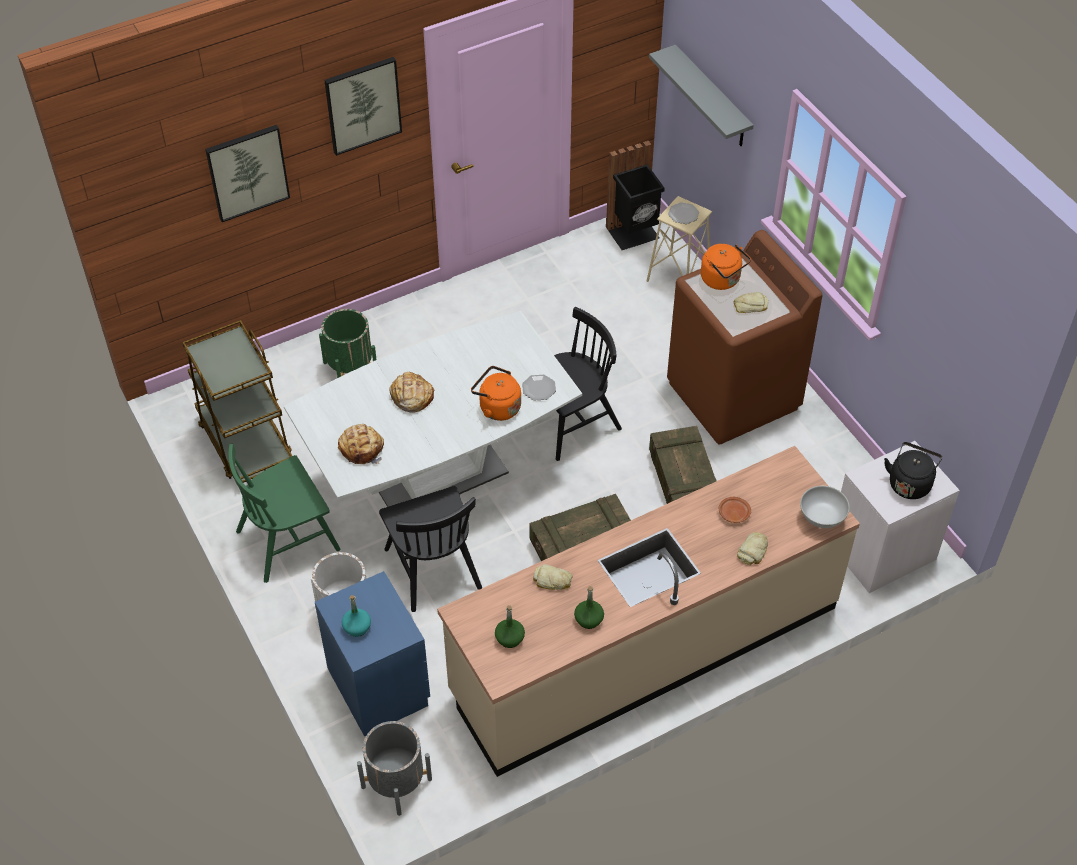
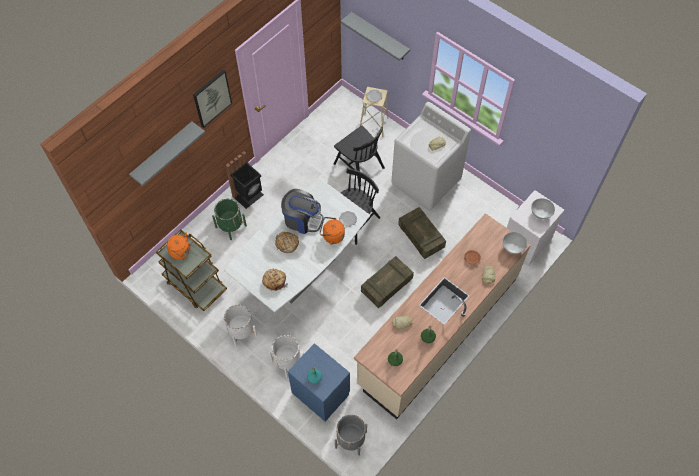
camera: 20 degrees left, 10 degrees up
(247, 172) = (163, 153): picture -> grey shelf
(288, 539) = (241, 331): green chair -> white planter
(433, 568) = (320, 322): black chair -> black chair (358, 165)
(457, 367) = (302, 220): none -> coffee machine
(634, 234) = (342, 106): black trash can -> black trash can (249, 196)
(722, 280) = (417, 134): orange kettle -> orange kettle (181, 252)
(733, 396) = (426, 182): brown washing machine -> white washing machine
(909, 483) = (541, 213): black kettle -> white bowl

